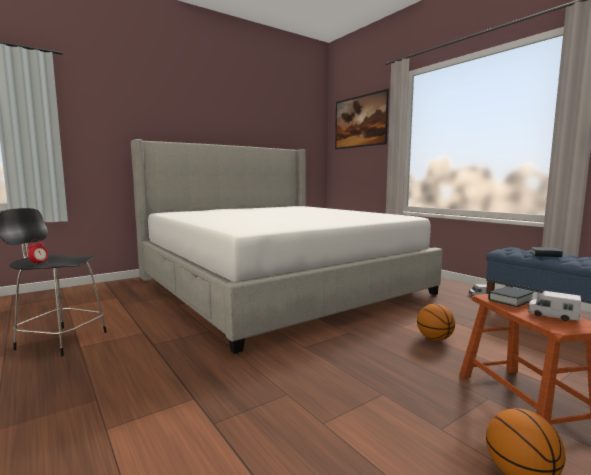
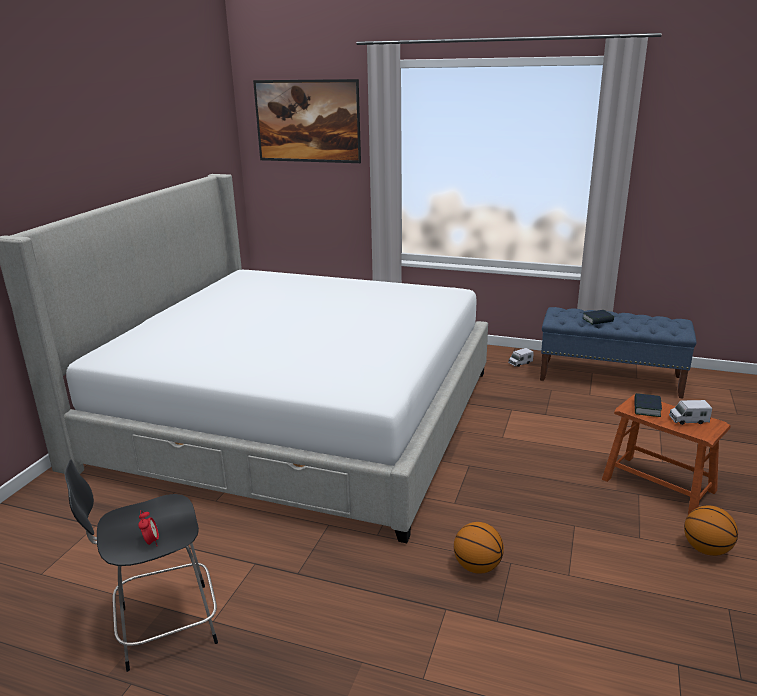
camera: 35 degrees left, 15 degrees up
(434, 339) = (544, 443): basketball -> basketball (477, 567)

